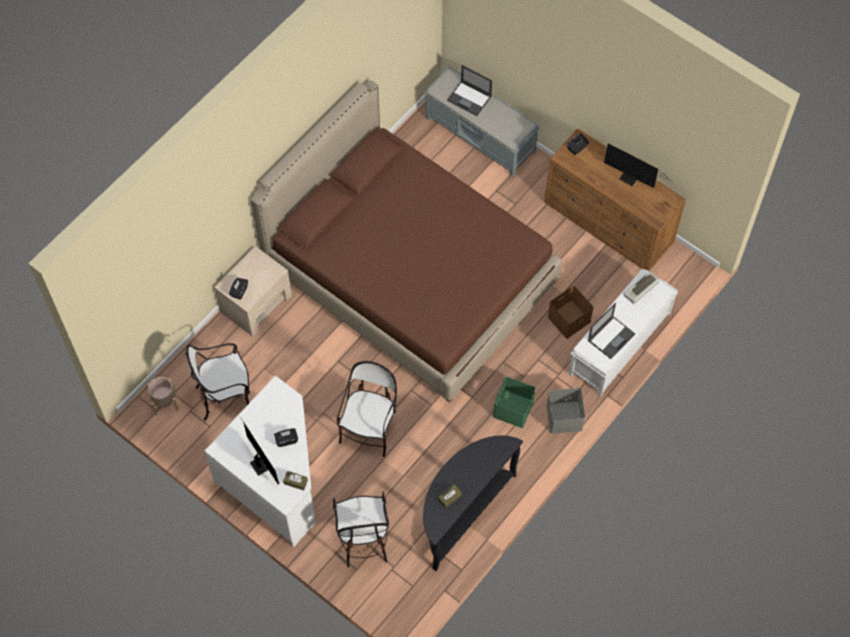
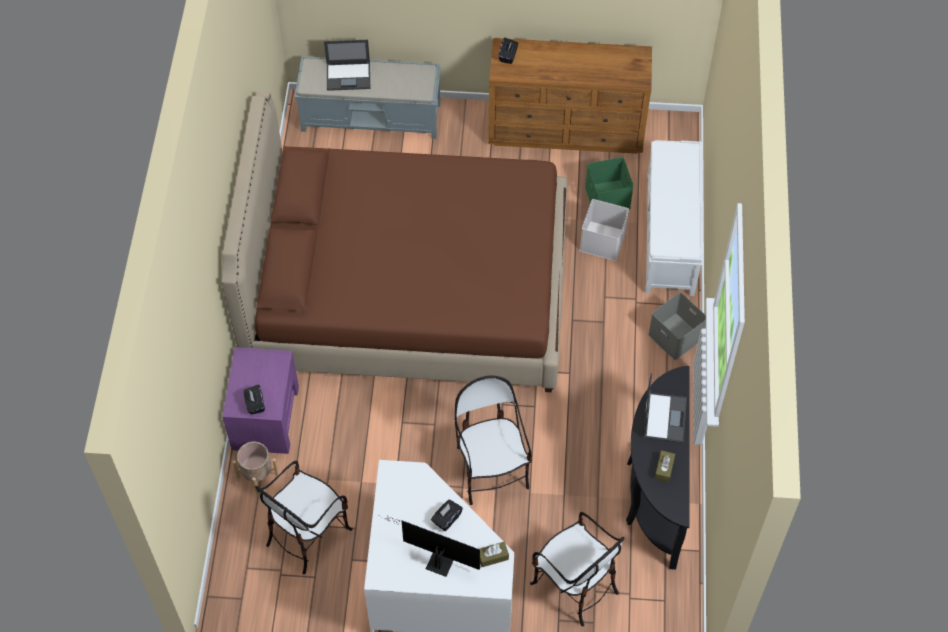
camera: 35 degrees left, 5 degrees down
(165, 402) = (243, 583): beige planter -> beige planter (258, 476)
(256, 303) = (265, 417): beige nightstand -> purple nightstand
(513, 409) = (620, 360): green storage box -> green storage box (608, 198)
(569, 318) = (602, 240): brown storage box -> white storage box
(611, 337) = (677, 221): laptop -> laptop (664, 417)
(631, 179) = (585, 56): monitor -> none
(641, 289) = (668, 160): keyboard -> none

